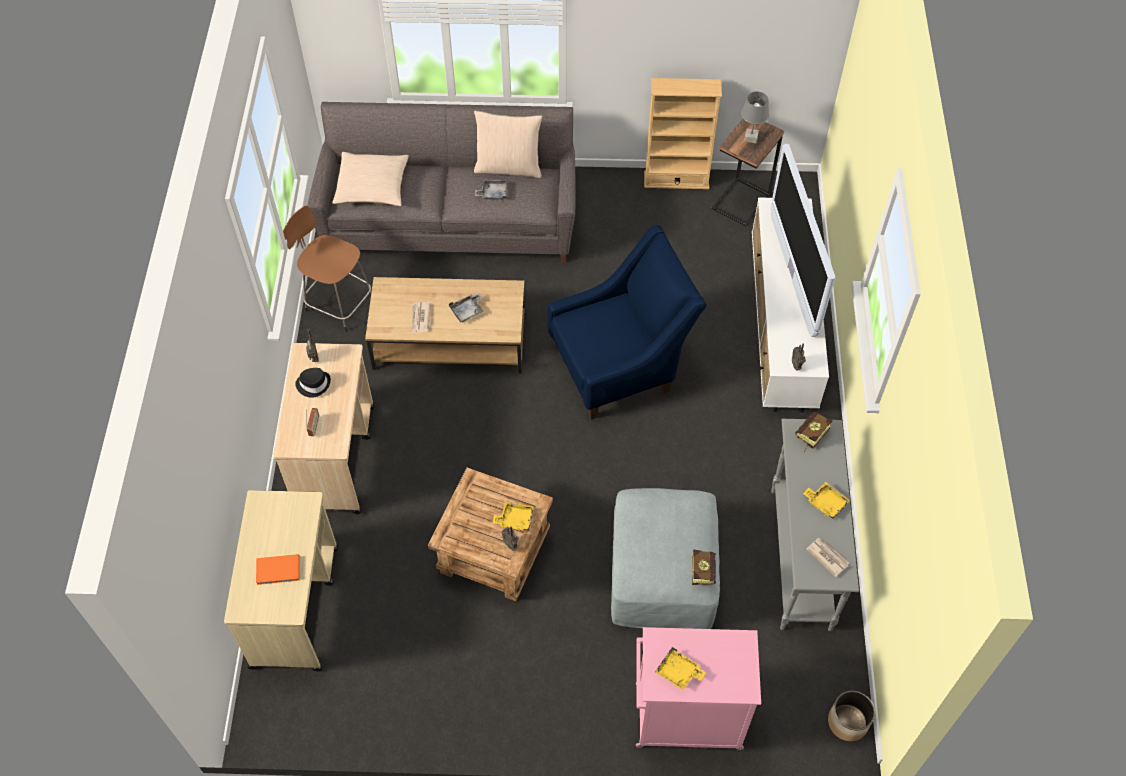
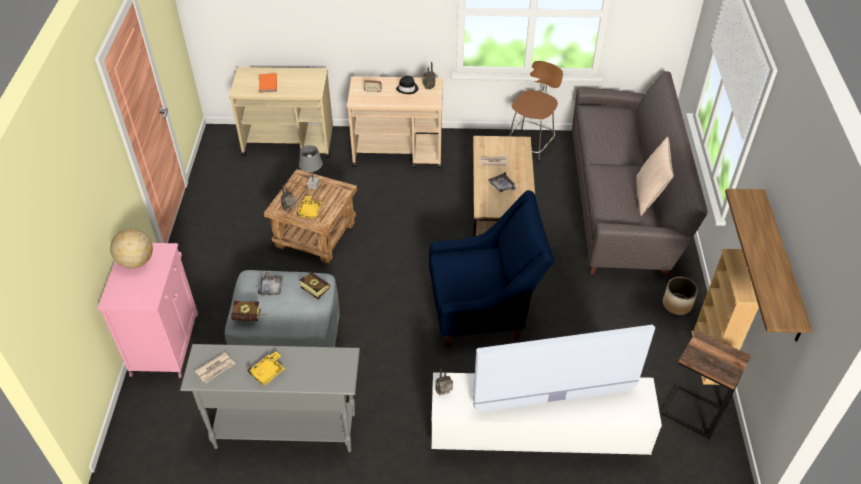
camera: 90 degrees right, 10 degrees down
(372, 186) = (608, 120): beige pillow -> none
(493, 193) = (615, 185): grey tray -> grey tray (271, 287)
(620, 365) = (484, 310): blue armchair -> blue armchair turned 75 degrees counterclockwise
(678, 672) = (136, 261): yellow tray -> globe
(723, 37) = (781, 266): none -> shelf
(750, 138) = (714, 356): grey table lamp -> grey table lamp (313, 185)
(809, 437) = (337, 366): book -> book (313, 288)
(848, 721) = (133, 452): planter -> planter (677, 304)

